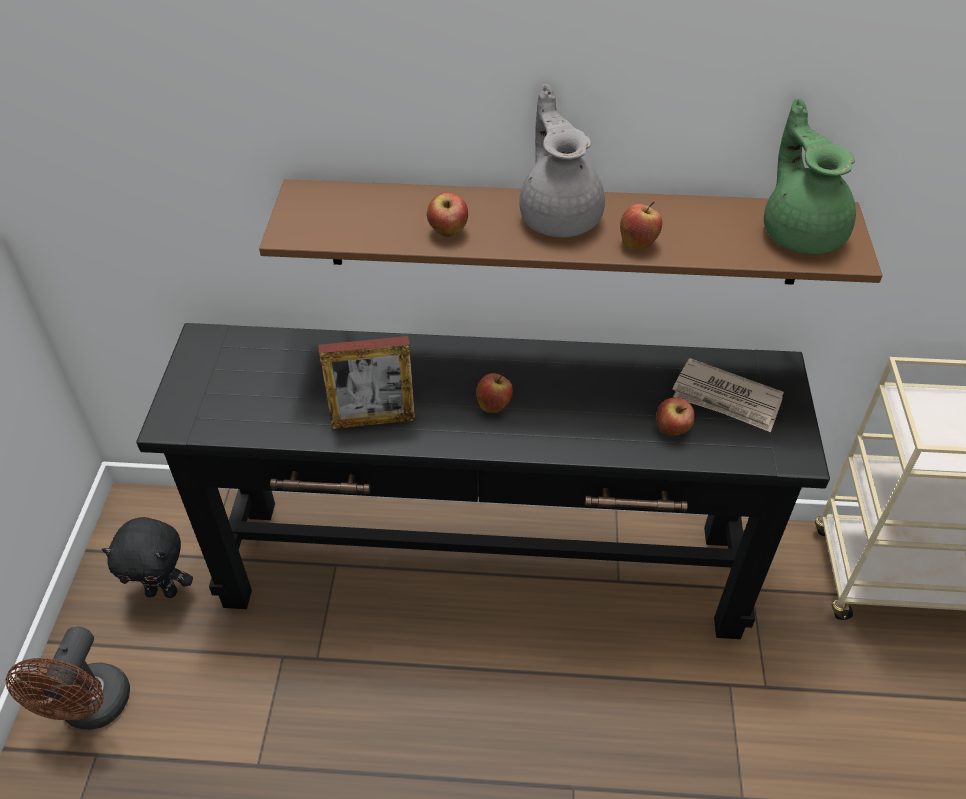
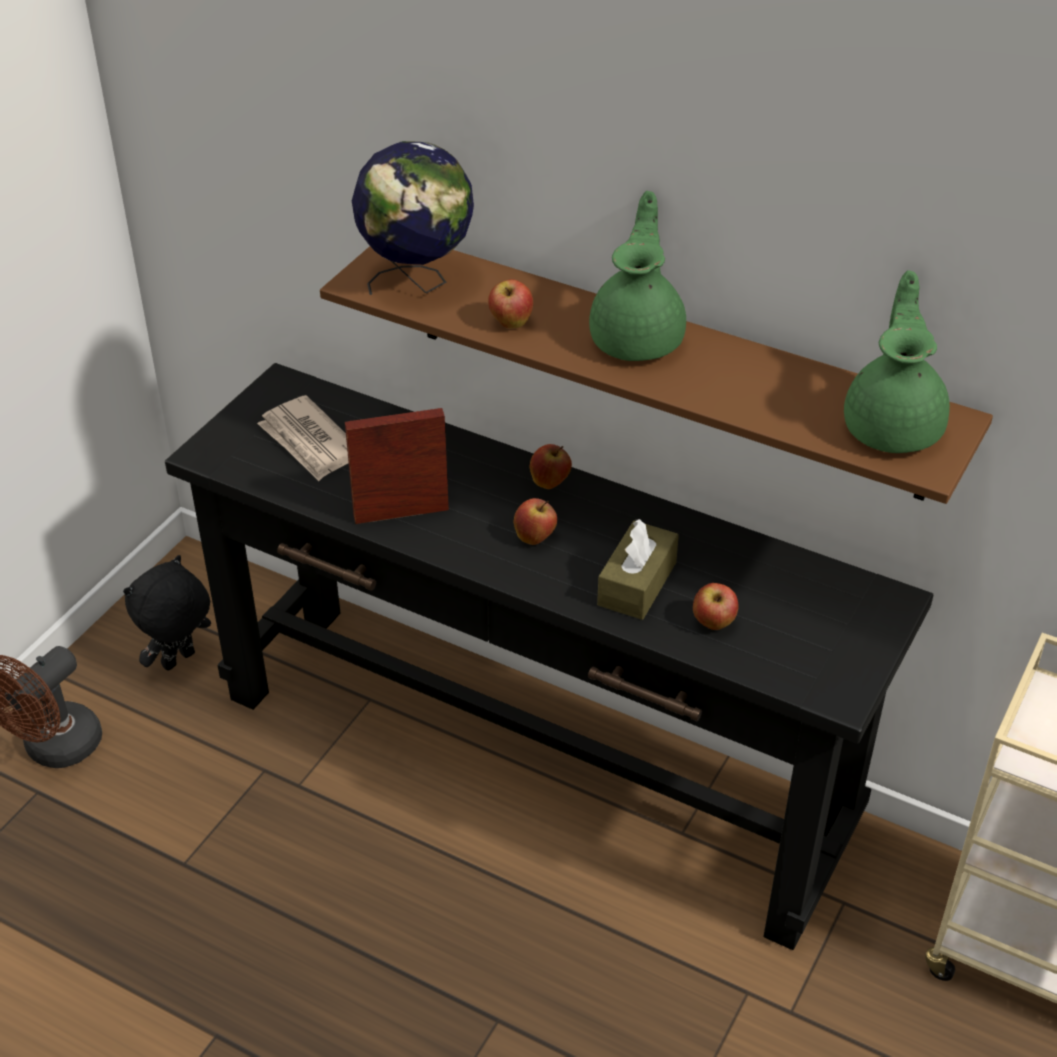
camera: 25 degrees right, 5 degrees down
(163, 591) = (179, 661): black plush toy -> black plush toy turned 105 degrees clockwise
(343, 218) = (417, 282): none -> globe
(373, 420) = (401, 512): picture frame -> picture frame turned 150 degrees clockwise
(559, 216) = (638, 338): grey teapot -> green teapot
(595, 417) = (637, 584): none -> brown tissue box
(638, 244) = (699, 388): apple -> apple (550, 482)
(727, 399) = (801, 613): newspaper -> newspaper (310, 442)

